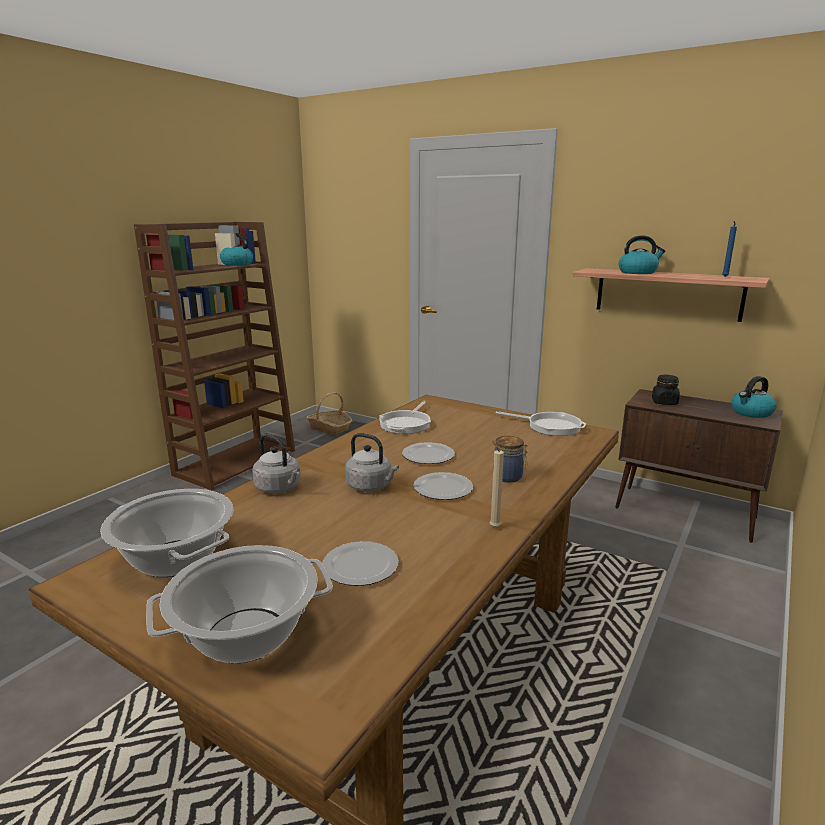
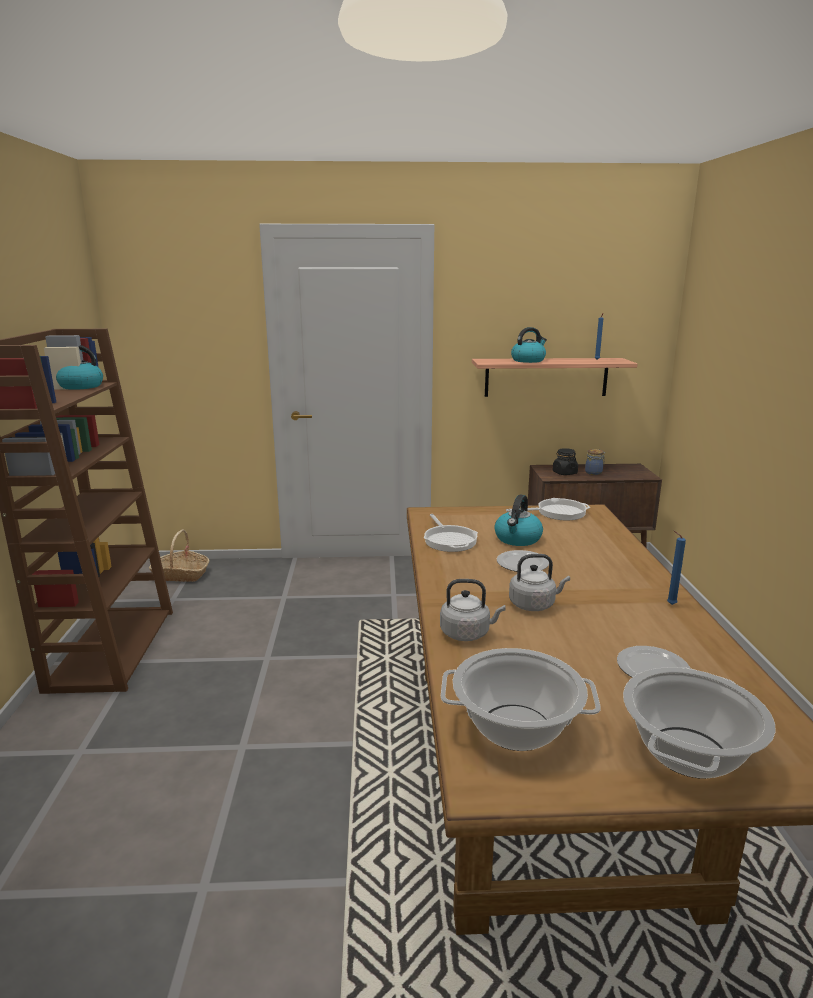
camera: 35 degrees left, 0 degrees up
(443, 489) = (586, 588): plate -> none
(493, 526) = (669, 604): beige candle -> blue candle
(509, 477) = (609, 563): jar -> jar (594, 473)
(751, 413) = (627, 469): kettle -> kettle (517, 539)

